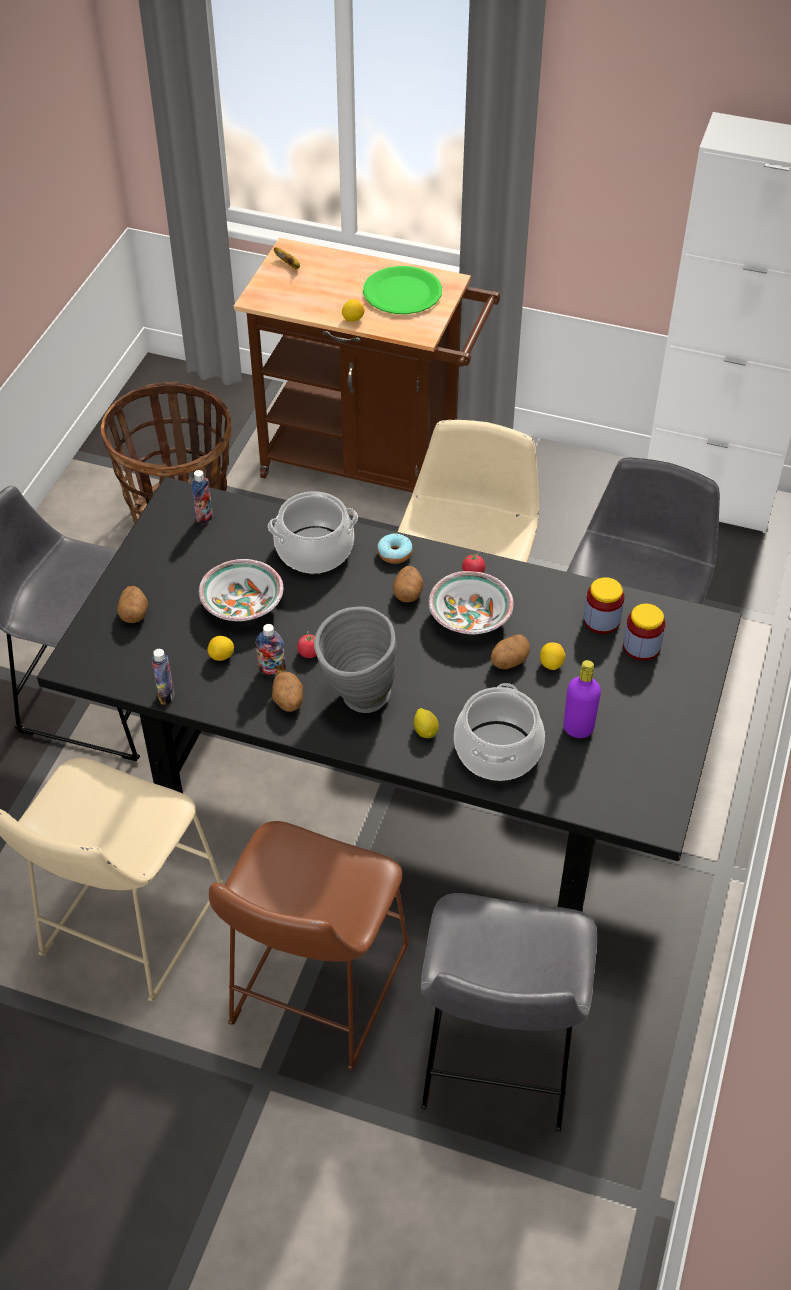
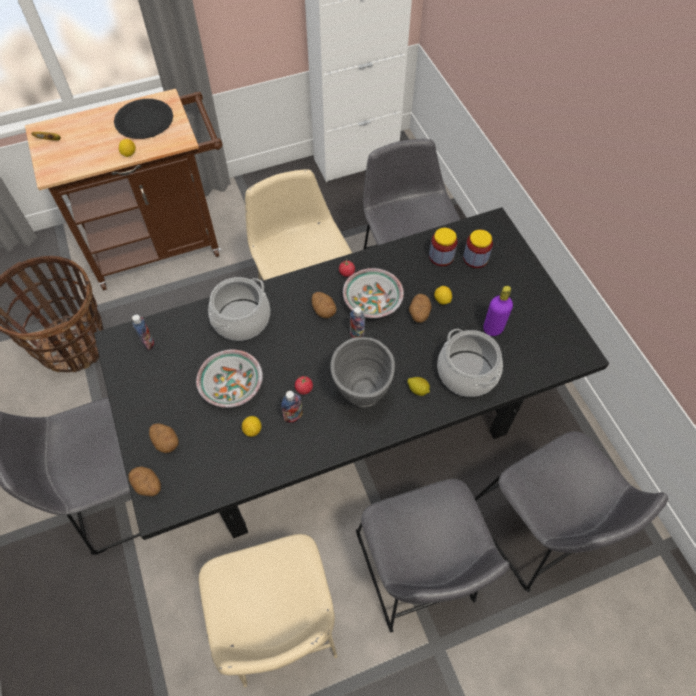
camera: 40 degrees left, 10 degrees up
(166, 695) = (243, 483): bottle -> bottle (357, 336)
(288, 702) = (323, 430): potato -> potato (148, 486)
(314, 993) = (415, 573): brown stool -> grey stool
(394, 553) = (291, 290): donut -> none
(402, 293) = (144, 120): green plate -> black plate

